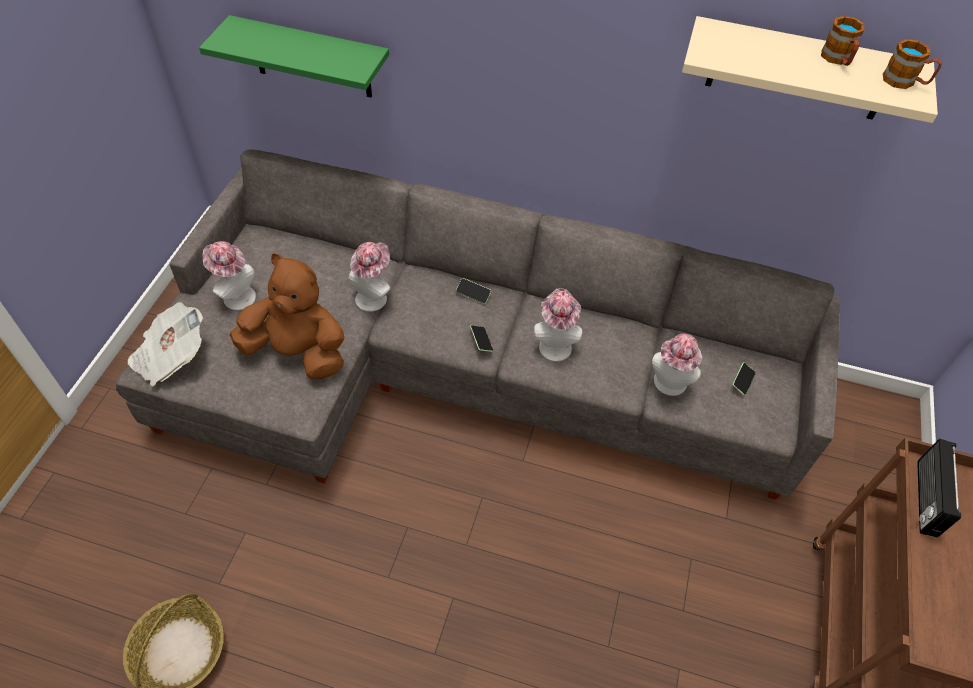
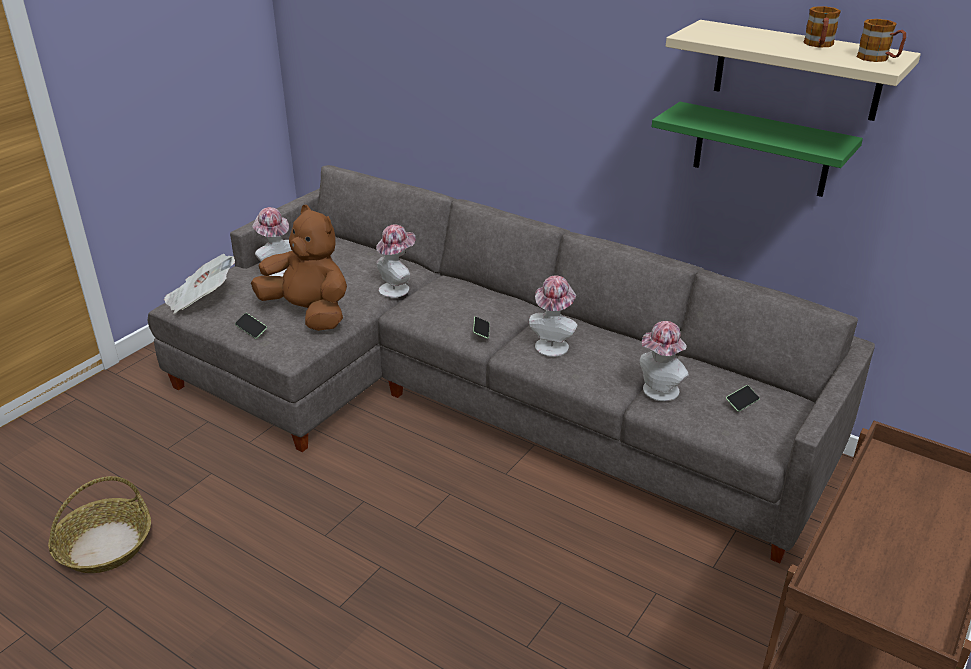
camera: 20 degrees right, 20 degrees down
(312, 58) = (393, 81): green shelf -> green shelf (761, 150)
(473, 294) = (491, 299): phone -> phone (251, 330)
(924, 497) = (882, 479): radio -> none

